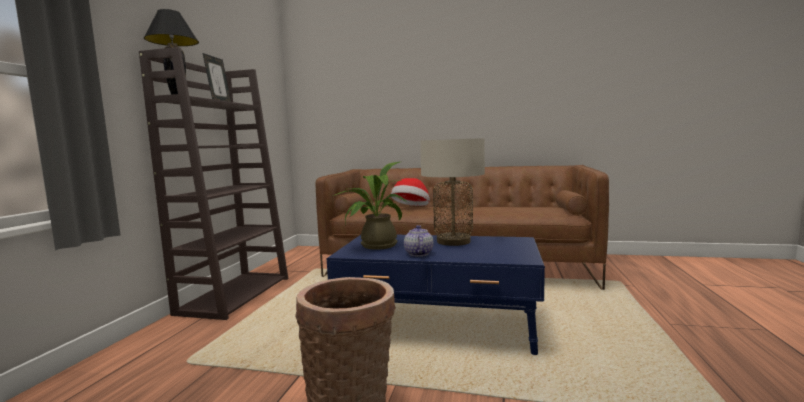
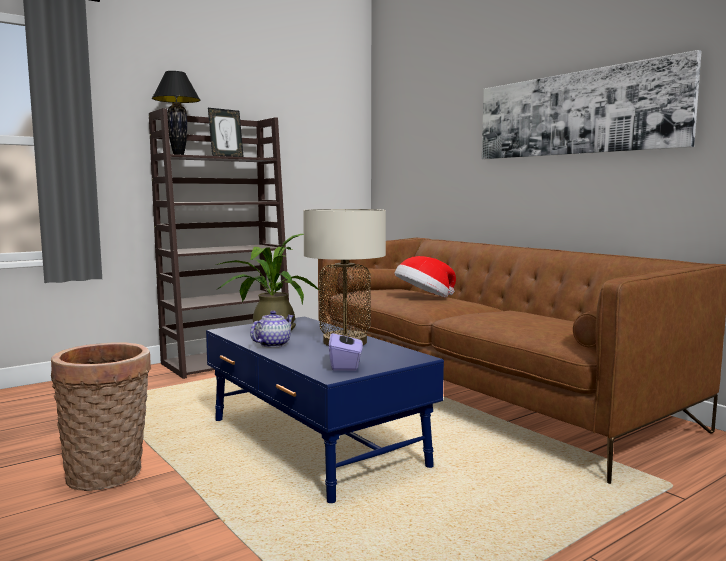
camera: 40 degrees right, 0 degrees up
(477, 82) = (575, 114): none -> picture
(508, 252) = (346, 365): none -> purple tissue box

